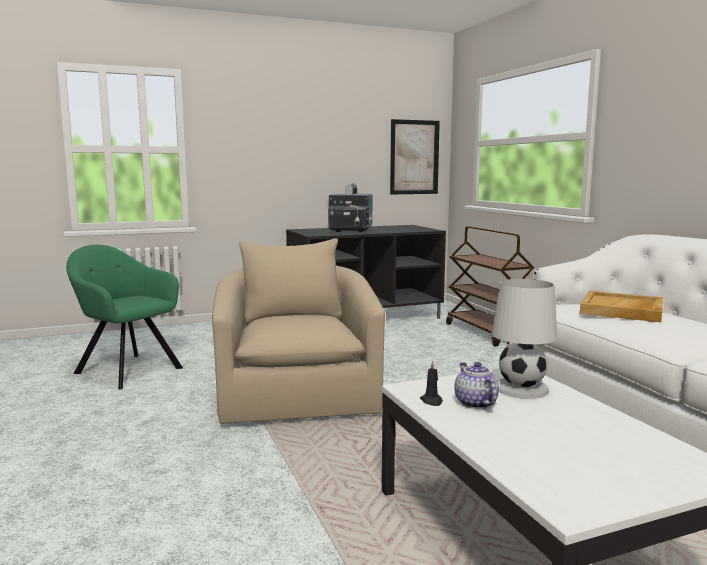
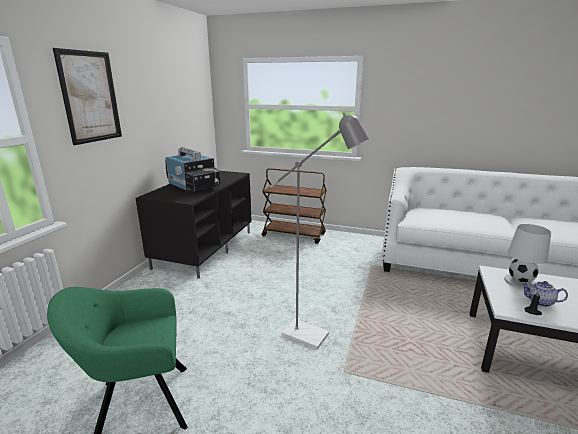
camera: 50 degrees left, 10 degrees up
(297, 394) = (313, 337): beige armchair -> grey floor lamp
(414, 157) = (198, 117): picture -> picture (90, 97)
(622, 310) = (443, 214): beige tray -> none

